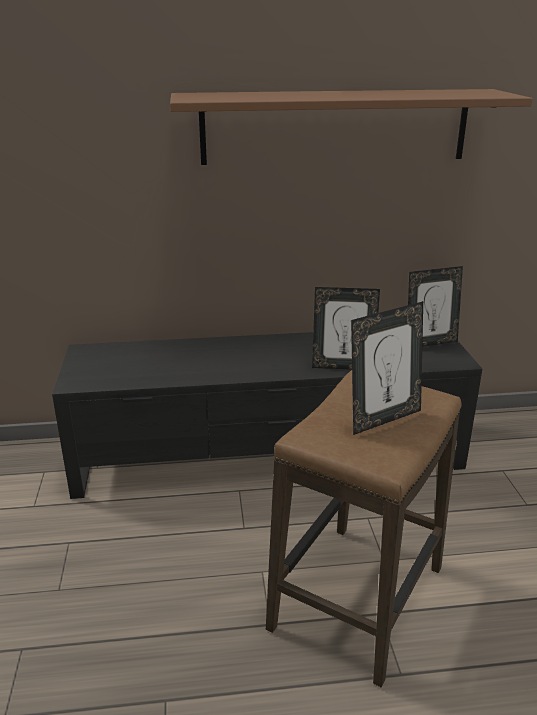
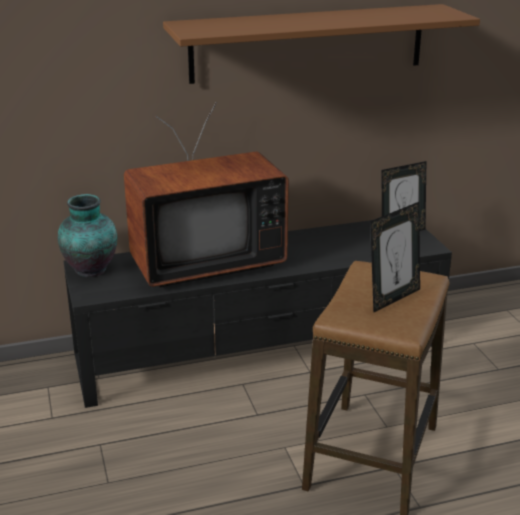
camera: 10 degrees left, 0 degrees up
(90, 357) = (91, 270): none -> vase
(206, 357) = (203, 262): none -> television
(343, 366) = (330, 260): picture frame -> none

